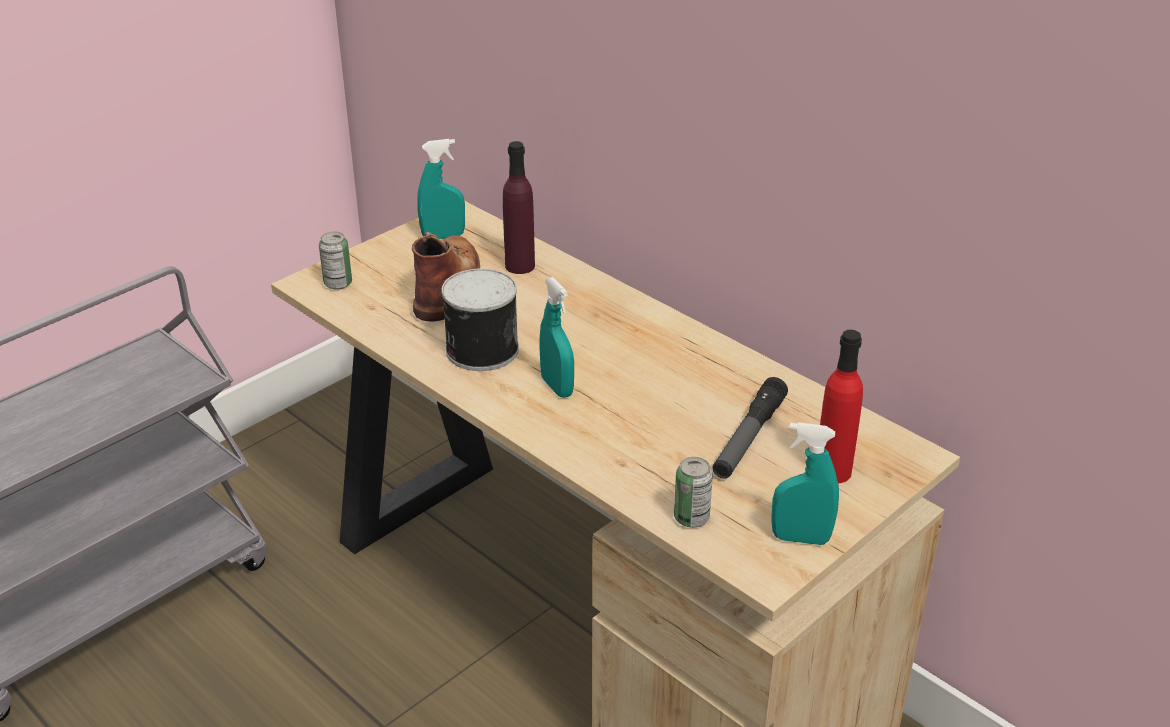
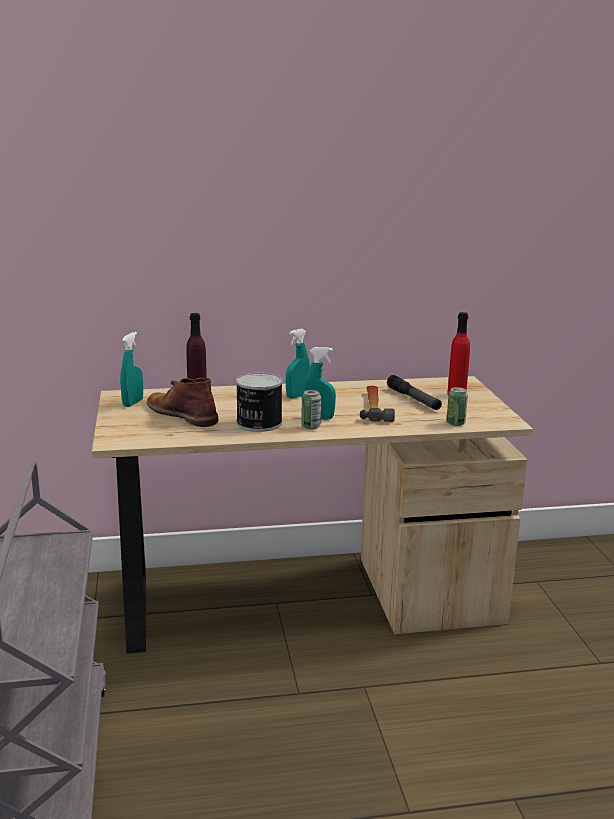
camera: 55 degrees left, 15 degrees down
(338, 283) = (129, 435): can -> can (310, 426)
(664, 416) = (375, 407): none -> hammer
(800, 538) = (493, 411): turquoise spray bottle -> turquoise spray bottle (297, 396)

